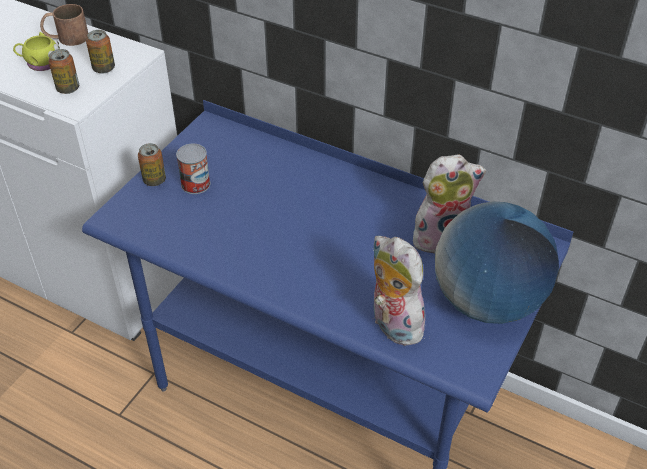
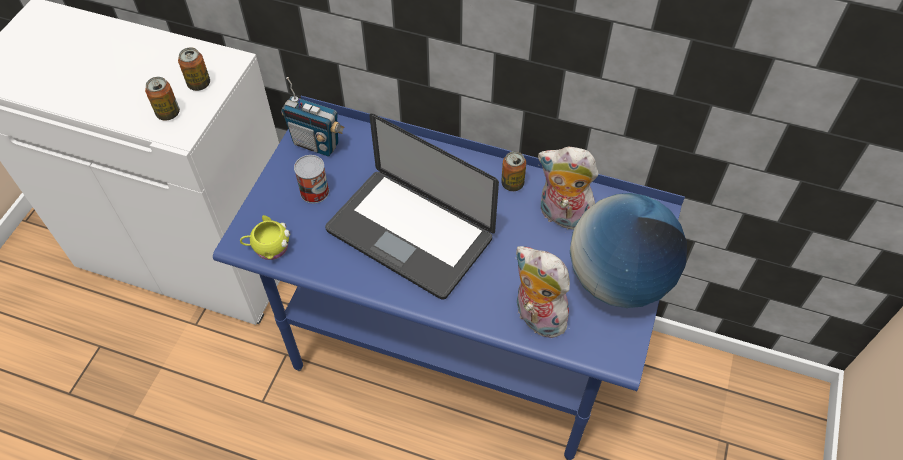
camera: 10 degrees left, 10 degrees up
(40, 63) = (130, 85): yellow mug -> yellow mug (268, 247)
(66, 38) = (149, 51): brown mug -> none
(154, 180) = (272, 193): can -> can (512, 184)
(208, 144) = (316, 144): none -> radio
(280, 232) = (409, 234): none -> laptop
(440, 236) = (562, 216): plush toy -> plush toy turned 135 degrees counterclockwise

